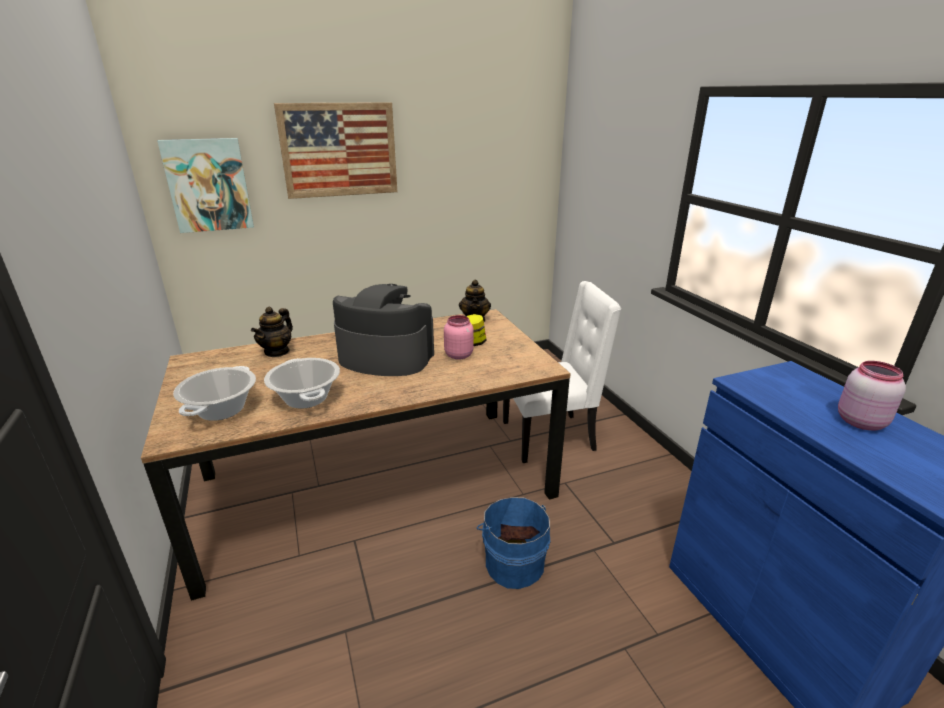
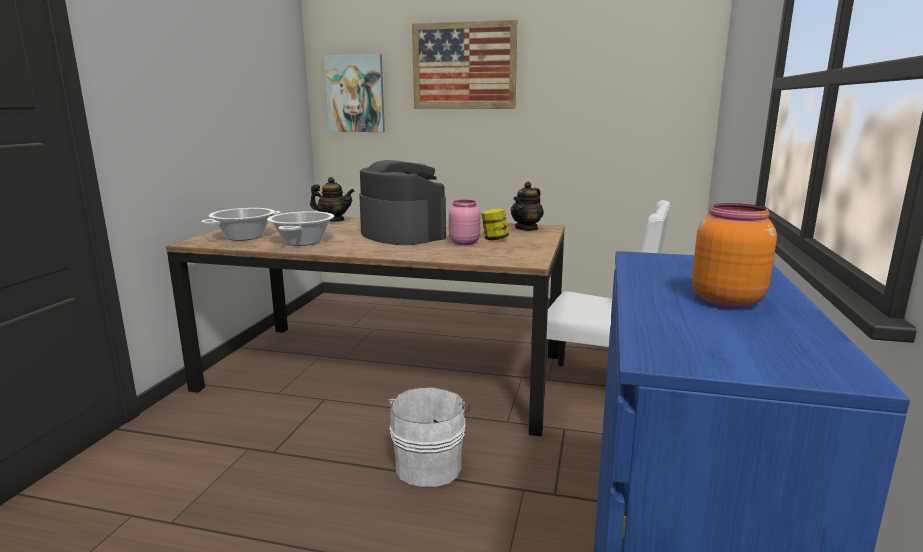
camera: 35 degrees right, 10 degrees down
(277, 352) = (333, 220): teapot -> teapot turned 135 degrees counterclockwise
(513, 562) = (429, 464): blue bucket -> white bucket
(859, 421) = (725, 300): pink jar -> orange jar

